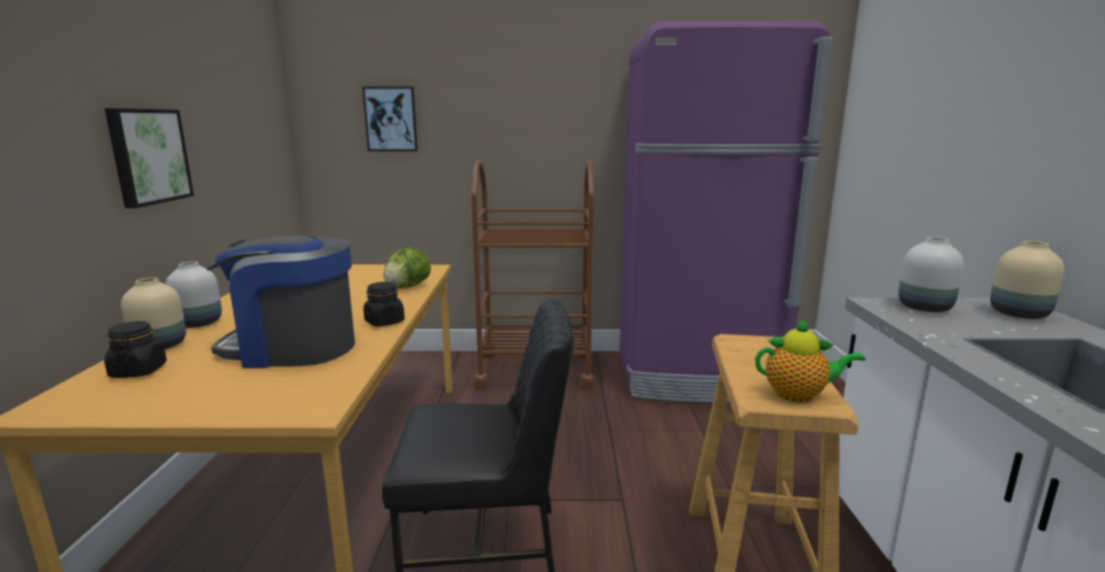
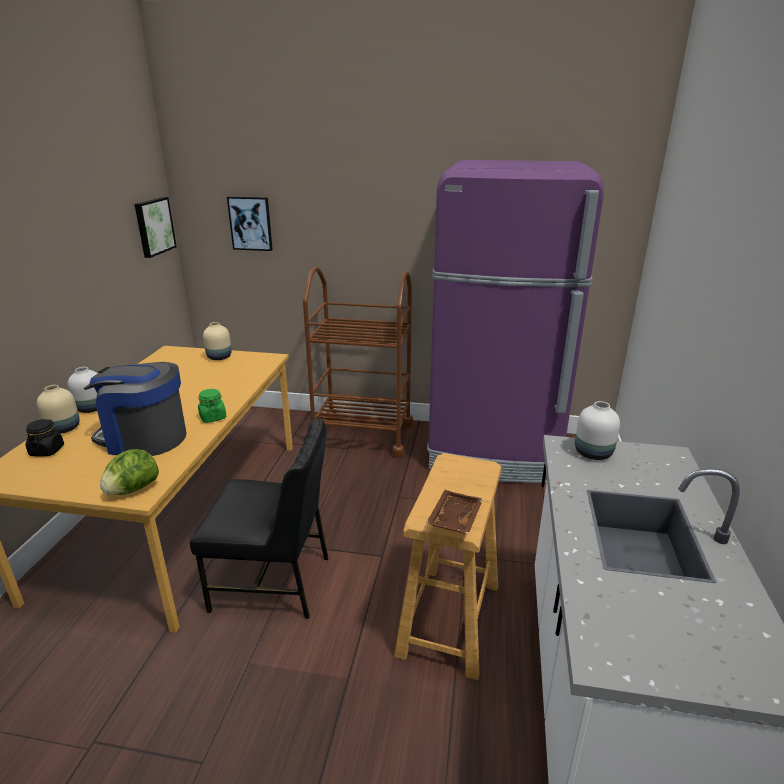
camera: 10 degrees right, 10 degrees up
(147, 156) = (53, 288): picture -> picture (153, 226)
(384, 322) = (213, 417): black jar -> green jar
(407, 287) = (244, 380): lettuce -> lettuce (133, 489)
(799, 395) = (453, 518): teapot -> brown tray
(1018, 314) = (662, 467): beige vase -> beige vase (220, 357)

